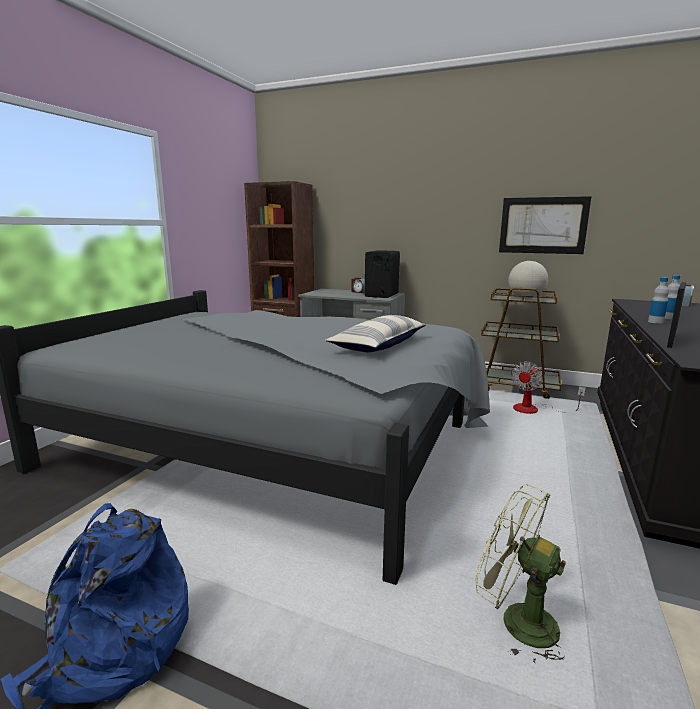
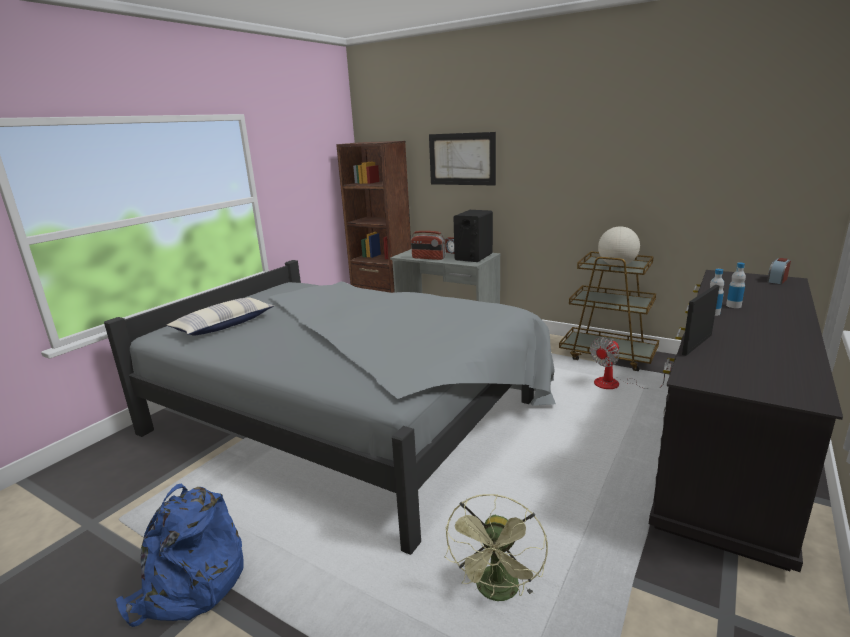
camera: 10 degrees right, 5 degrees up
(337, 295) = (428, 258): none -> radio
(379, 345) = (429, 336): pillow -> pillow (224, 325)
(516, 621) = (498, 593): green fan -> green fan turned 120 degrees counterclockwise
(543, 225) = (640, 185): picture -> picture (462, 159)

